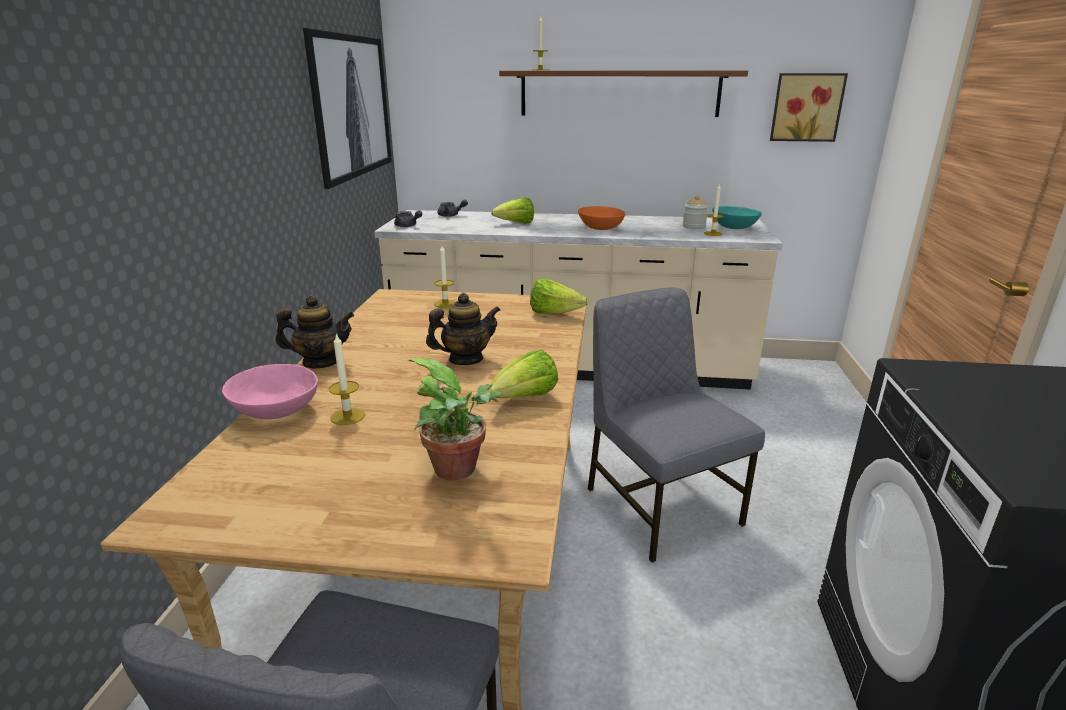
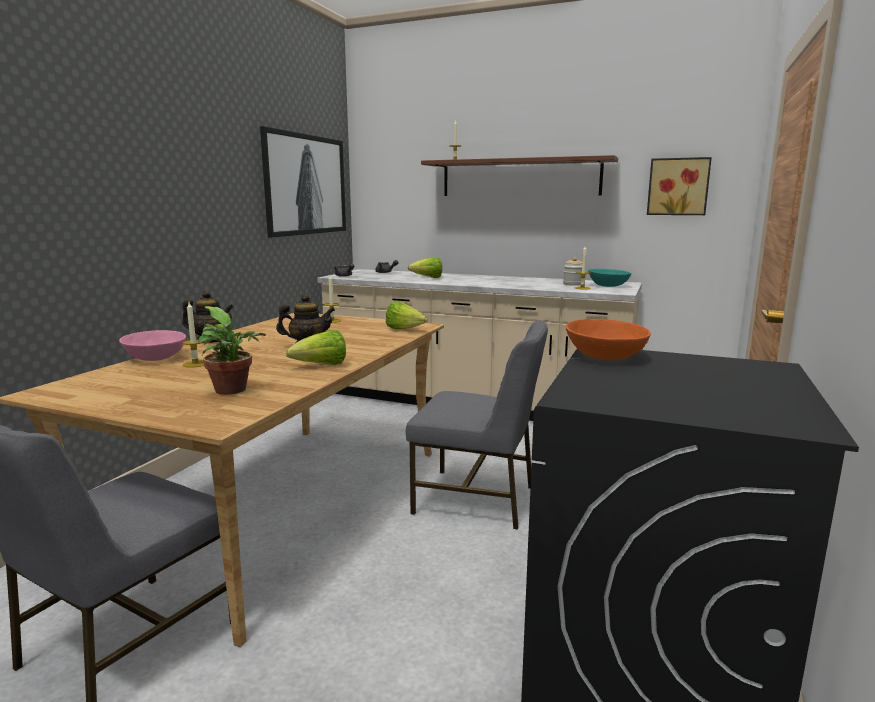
camera: 15 degrees right, 10 degrees down
(600, 228) = (491, 282): orange bowl -> orange bowl (604, 357)
(659, 505) = (477, 499): grey chair -> grey chair turned 120 degrees clockwise

